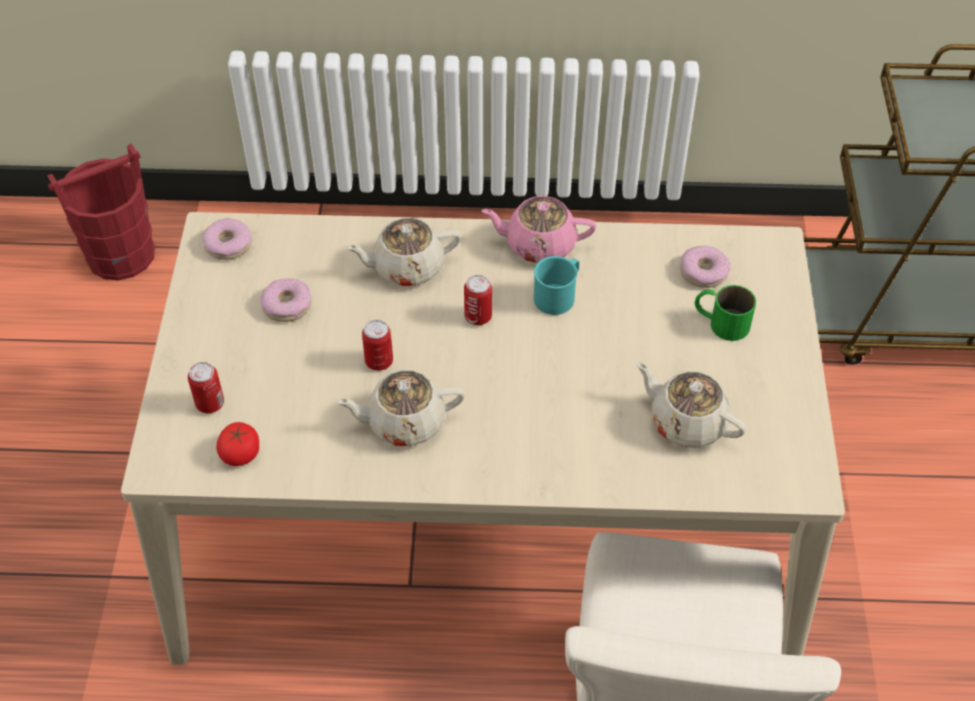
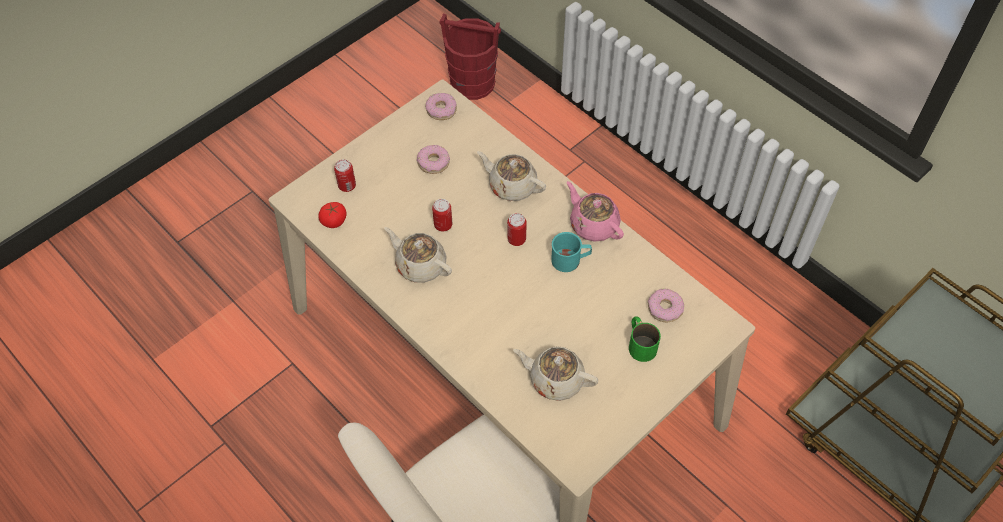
camera: 45 degrees right, 5 degrees up
(686, 422) = (555, 379): beige teapot -> beige teapot turned 60 degrees counterclockwise

